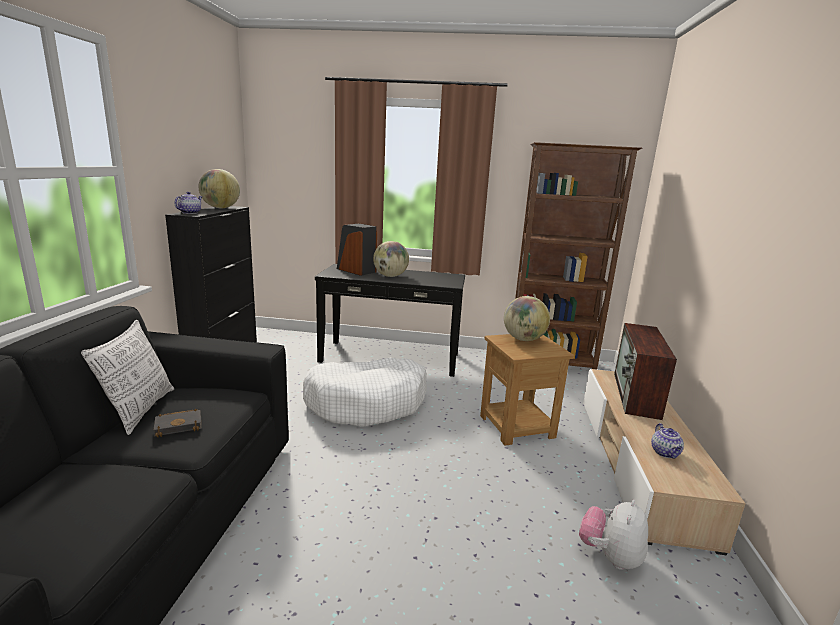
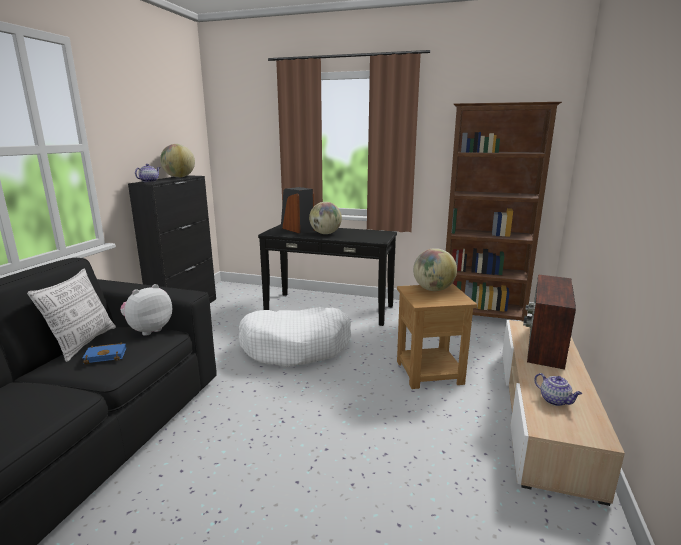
camera: 10 degrees right, 0 degrees up
(180, 425) = (107, 355): black book -> blue book
(610, 556) = (484, 496): plush toy -> plush toy (148, 330)
(665, 453) = (555, 400): teapot -> teapot turned 45 degrees counterclockwise

